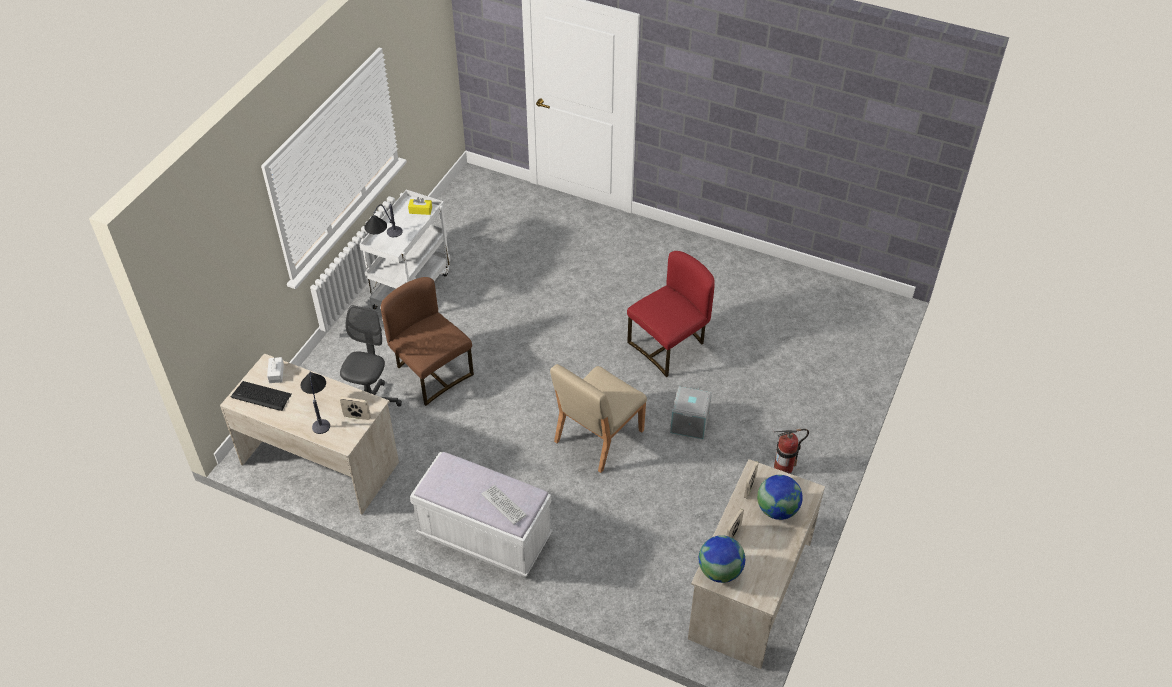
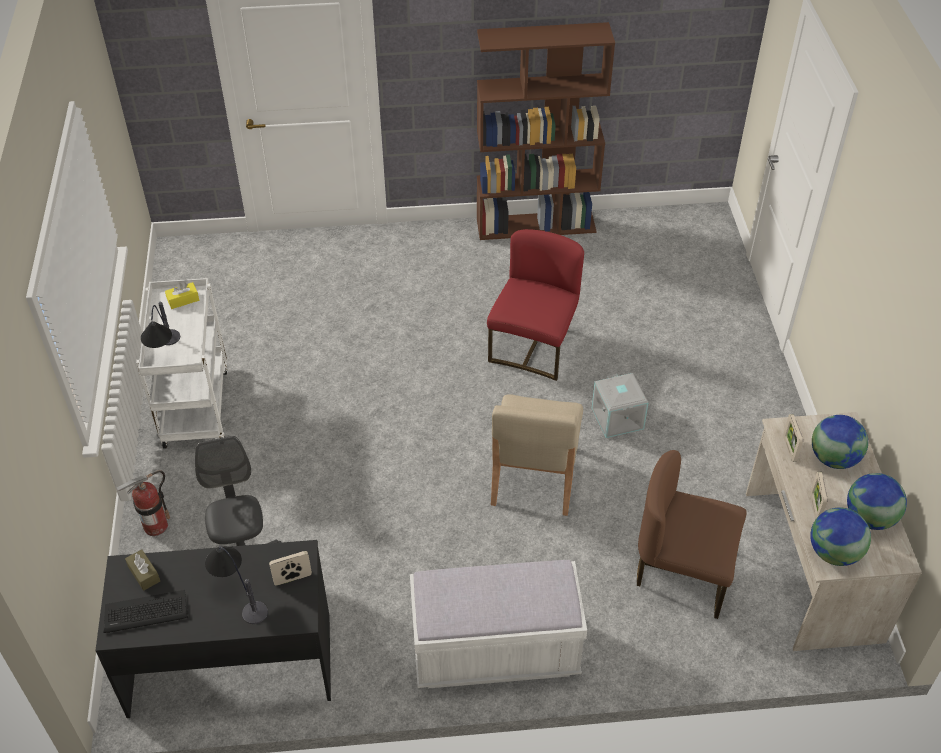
camera: 30 degrees left, 0 degrees up
(276, 373) = (144, 574): white tissue box -> brown tissue box
(320, 462) = (231, 663): beige desk -> black desk
(431, 373) = (291, 492): brown chair -> brown chair (683, 572)
(504, 505) = (536, 599): keyboard -> none
(741, 257) = (536, 225): none -> brown bookcase
(767, 561) = (869, 517): none -> globe
(783, 467) = (743, 421): fire extinguisher -> fire extinguisher (155, 526)

